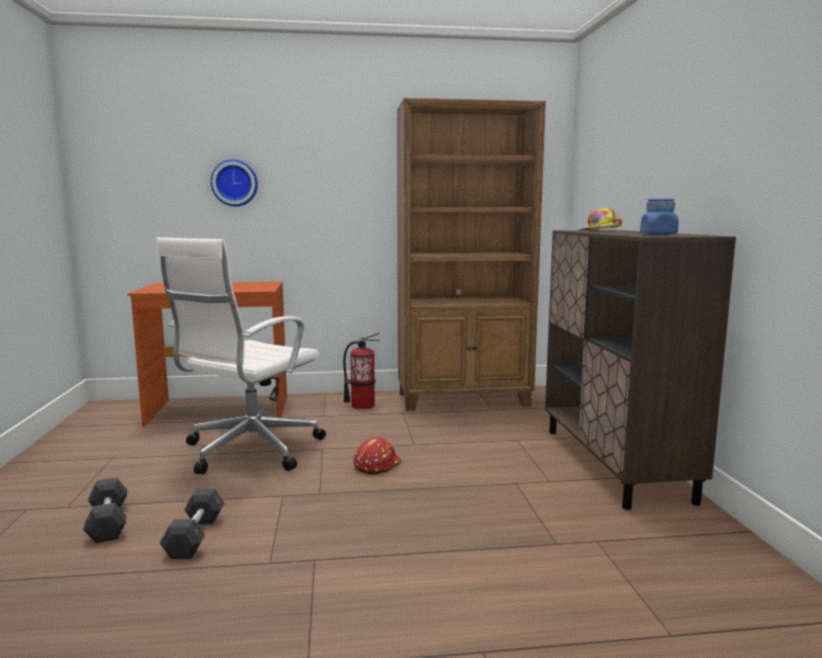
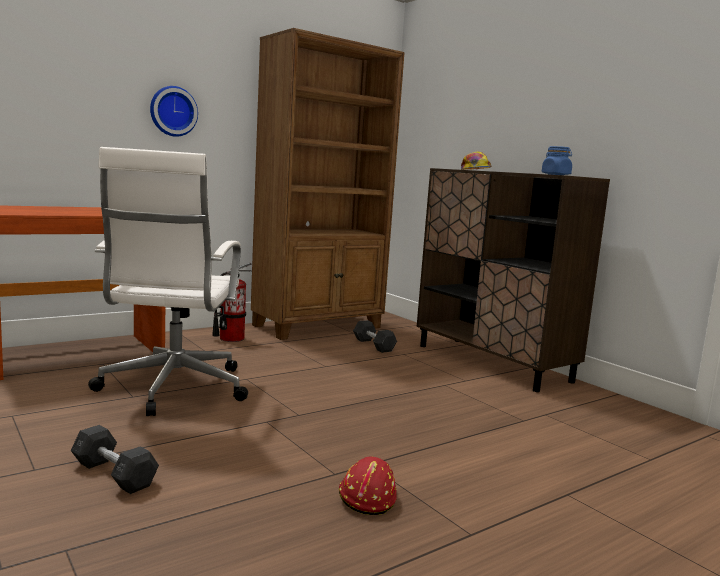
camera: 30 degrees left, 0 degrees up
(195, 537) = (232, 468): grey dumbbell -> grey dumbbell (373, 345)
(235, 183) = (83, 91): wall clock -> wall clock (172, 111)
(376, 464) = (316, 386): red hard hat -> red hard hat (367, 497)

